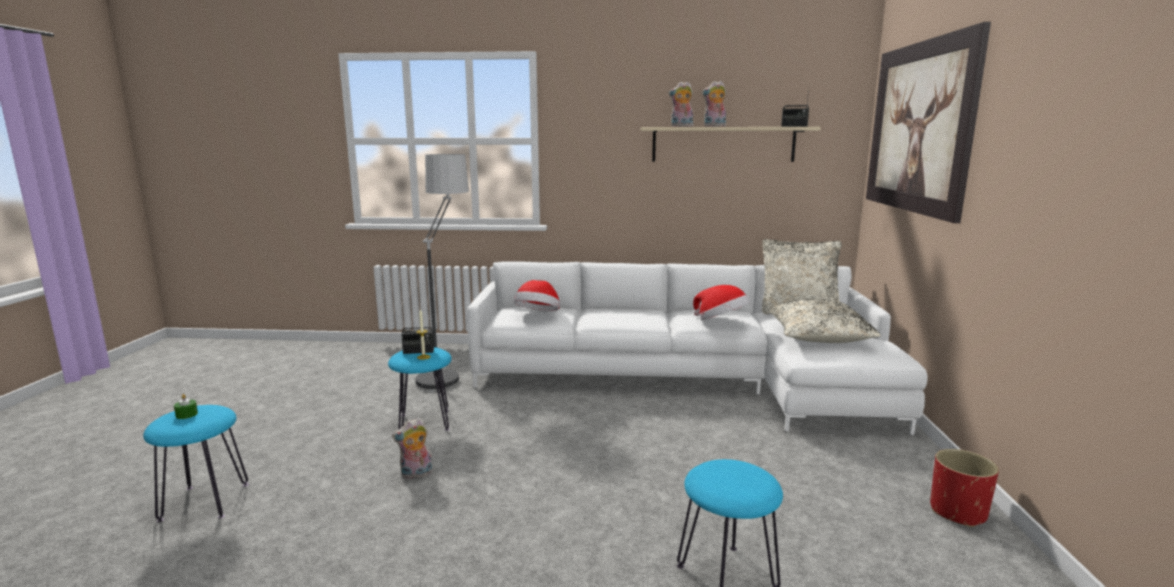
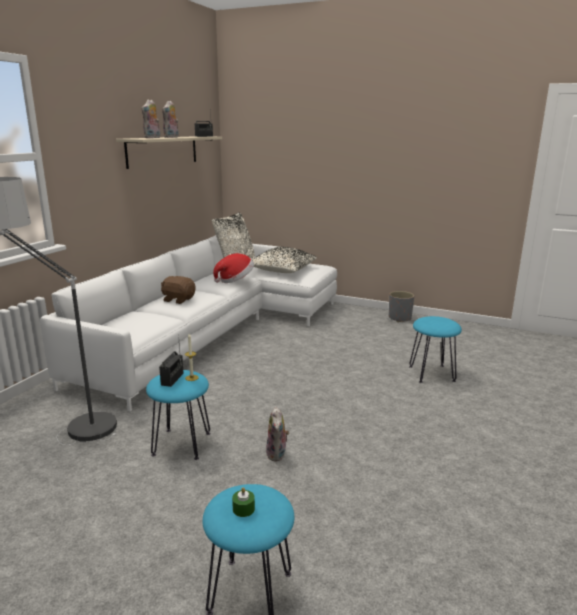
camera: 70 degrees left, 5 degrees up
(538, 315) = (143, 322): hat -> none
(617, 314) = (178, 300): none -> brown plush toy
(919, 127) = (286, 138): picture -> none
(958, 512) = (399, 318): red planter -> grey planter

